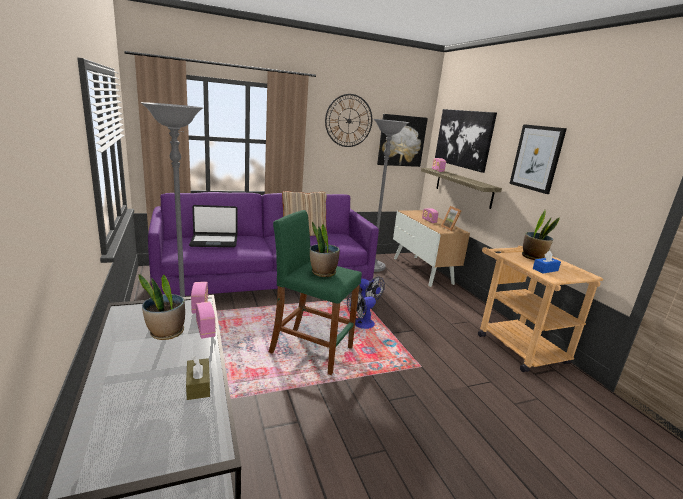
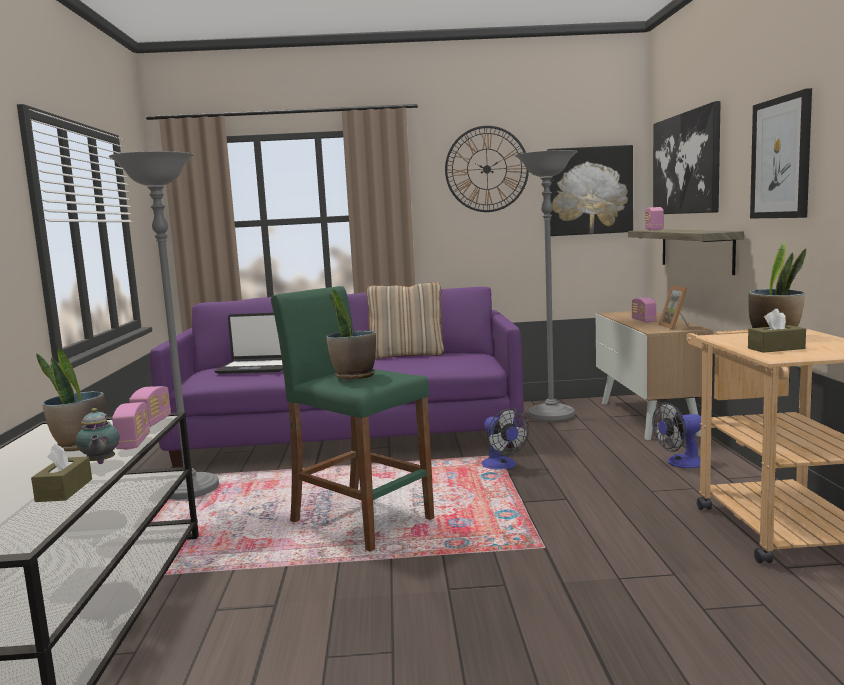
camera: 20 degrees right, 10 degrees down
(199, 353) = (100, 463): none -> teapot
(360, 324) = (471, 490): fan -> fan (680, 463)
(545, 270) = (776, 348): blue tissue box -> brown tissue box

